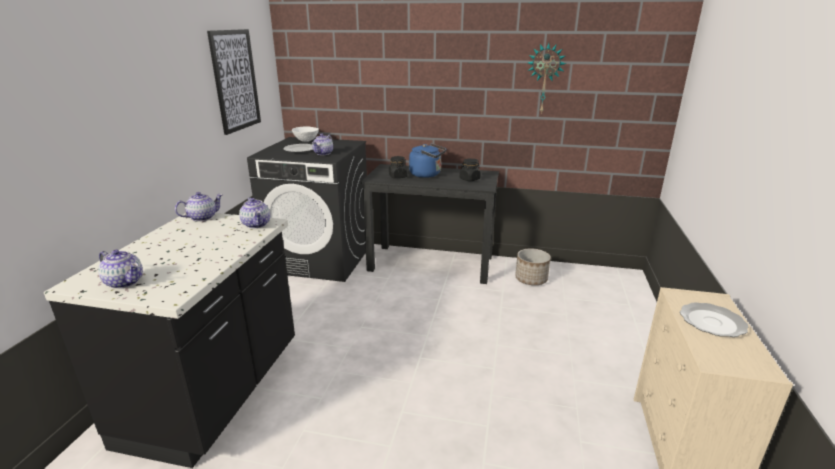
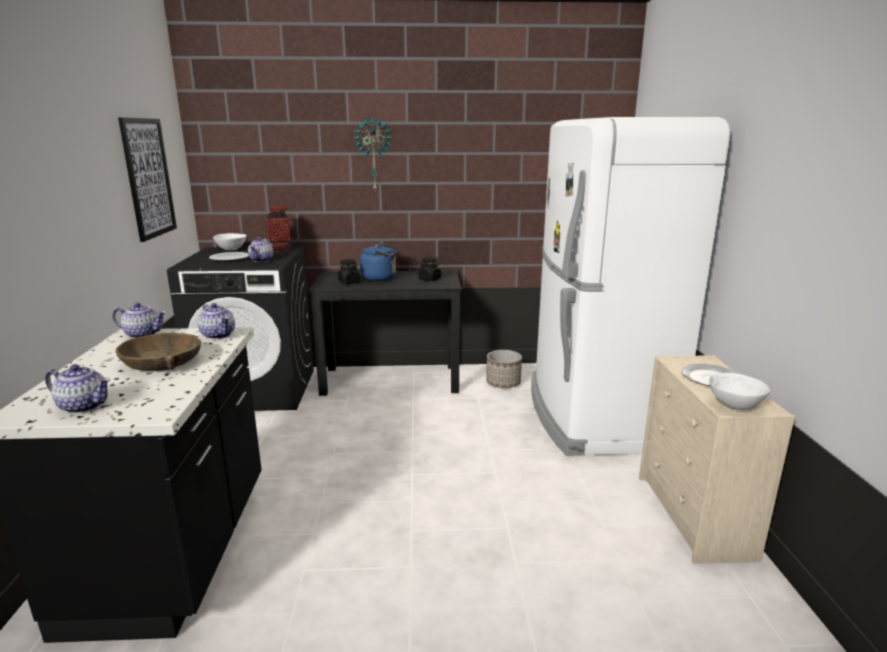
camera: 15 degrees left, 5 degrees down
(201, 247) = (162, 362): none -> brown bowl
(202, 217) = (143, 334): teapot -> teapot turned 60 degrees clockwise
(344, 144) = (280, 250): none -> vase
(544, 79) = (496, 170): wall clock -> wall clock (374, 154)
(609, 324) = (594, 415): none -> white fridge
(725, 360) = (735, 406): none -> white bowl

